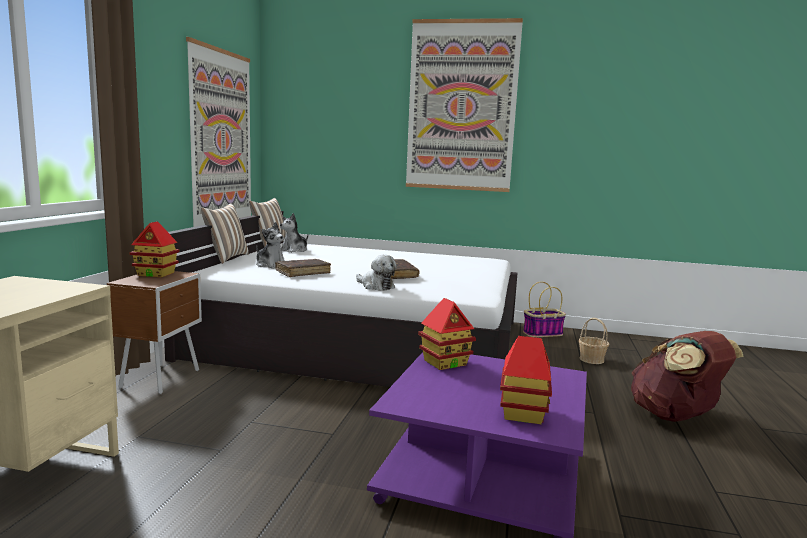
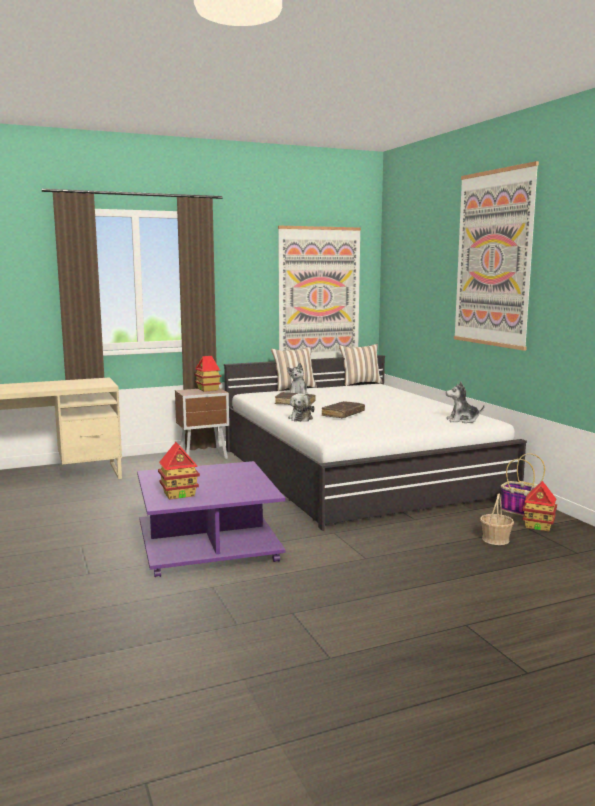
camera: 55 degrees right, 0 degrees up
(294, 250) = (356, 389): plush toy -> plush toy (462, 420)
(445, 362) = (232, 468): toy house -> toy house (538, 526)
(675, 416) = (418, 587): brown backpack -> none

